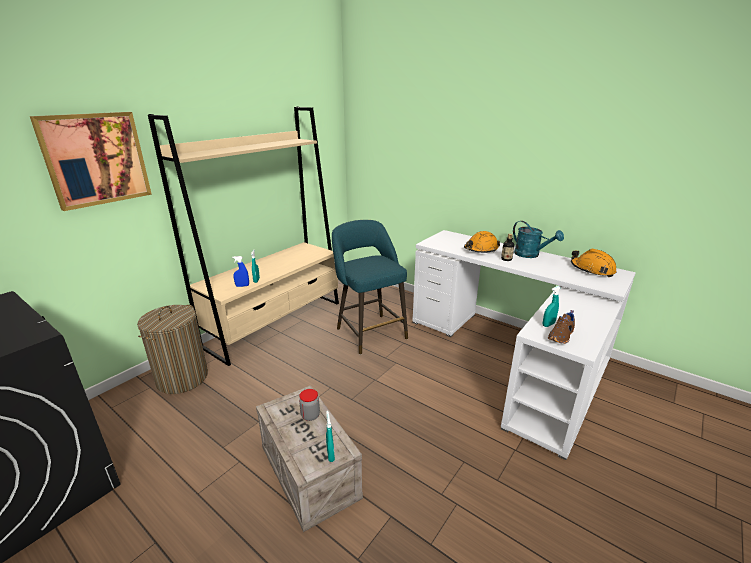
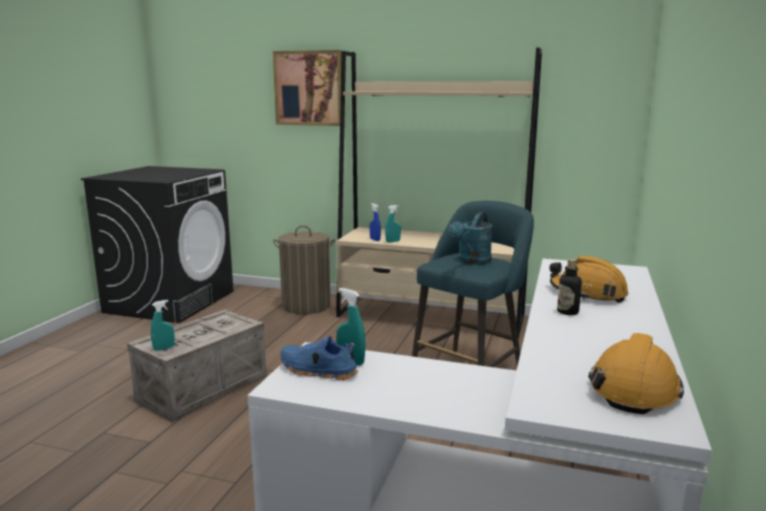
camera: 70 degrees right, 10 degrees down
(310, 415) = (216, 331): jar -> none
(531, 255) = (628, 330): turquoise watering can -> turquoise watering can (471, 261)
(561, 336) = (317, 371): brown shoe -> blue shoe

